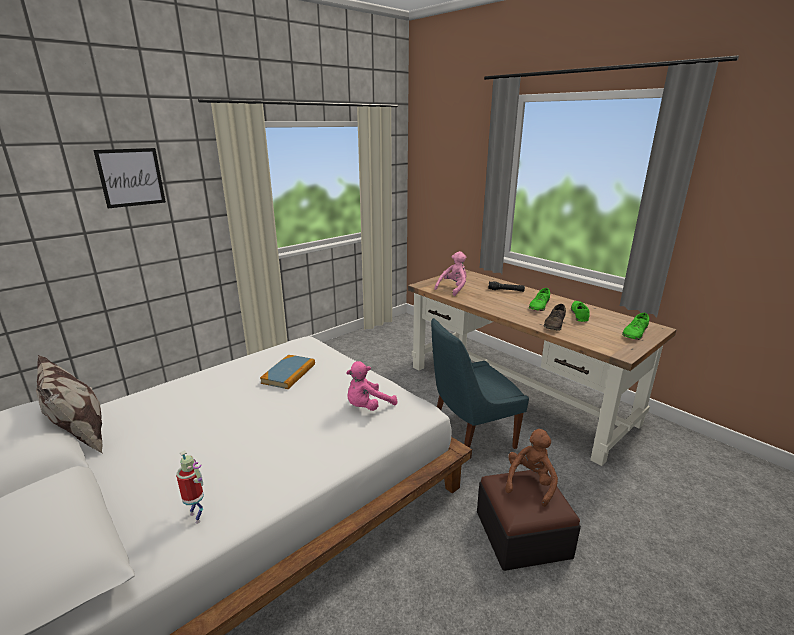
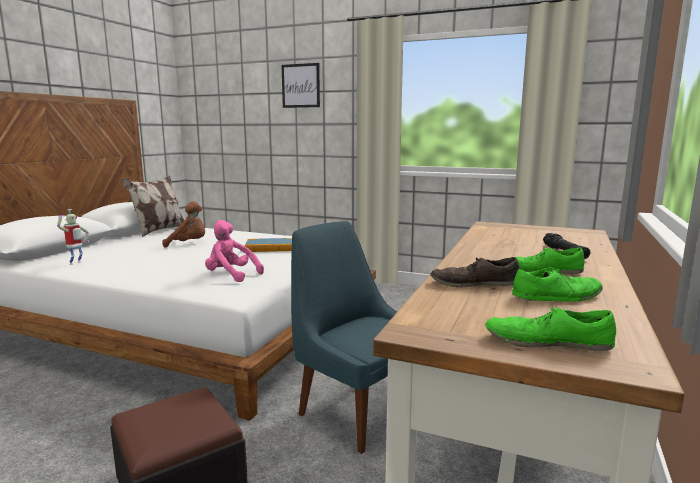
camera: 65 degrees right, 10 degrees down
(453, 289) = (506, 234): pink plush toy -> none
(530, 483) = (196, 416): brown plush toy -> brown plush toy (189, 244)

